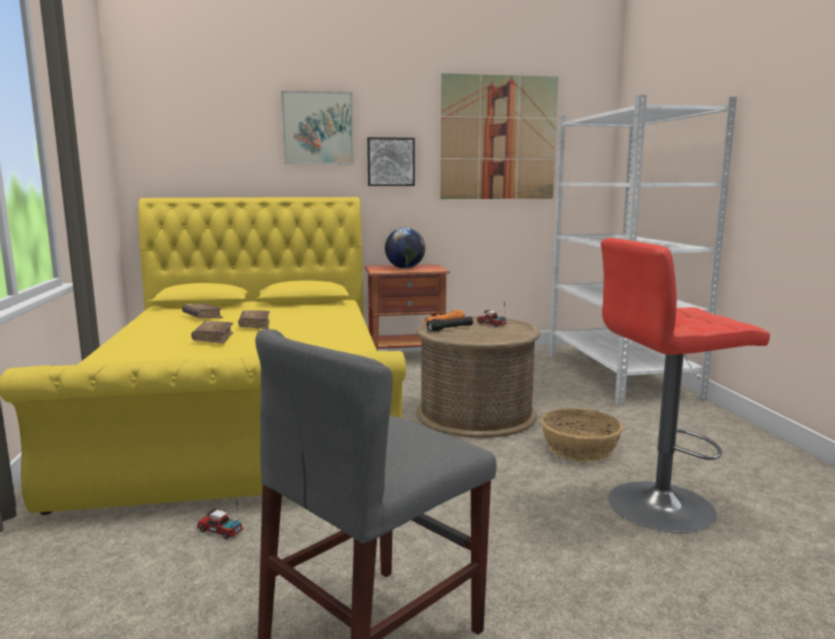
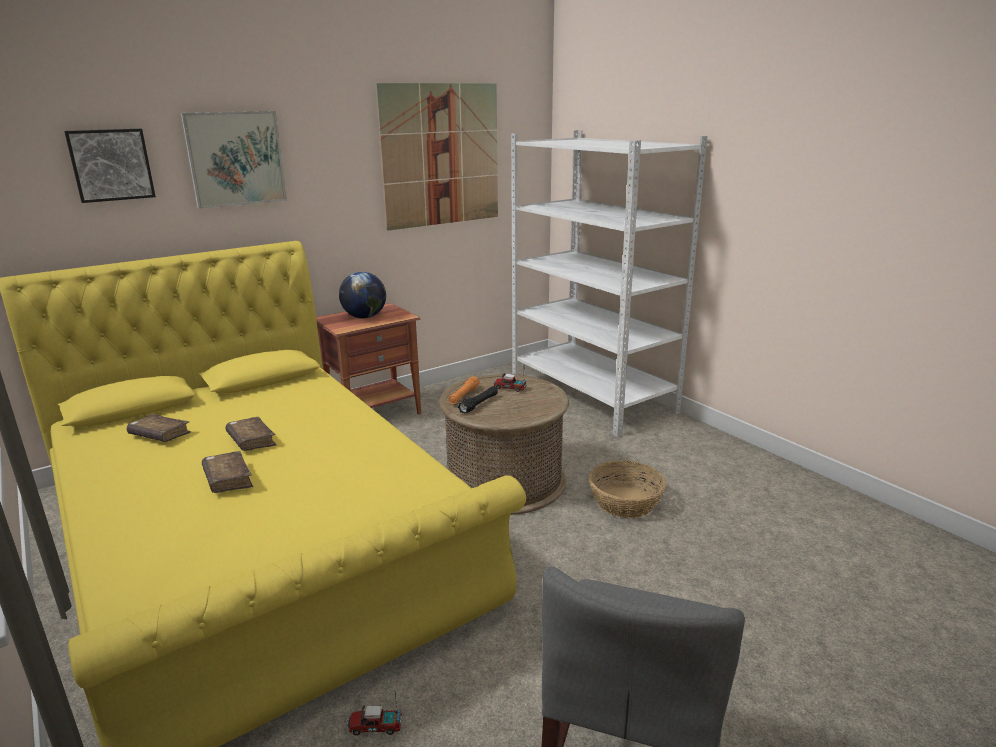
camera: 25 degrees left, 10 degrees up
(390, 162) = (328, 193): picture -> picture (111, 165)
(659, 506) = (729, 553): red stool -> none

